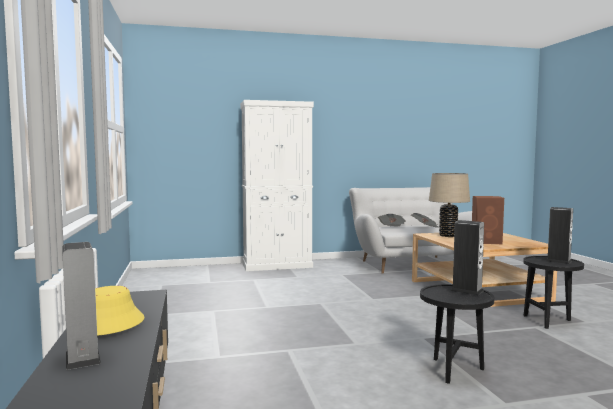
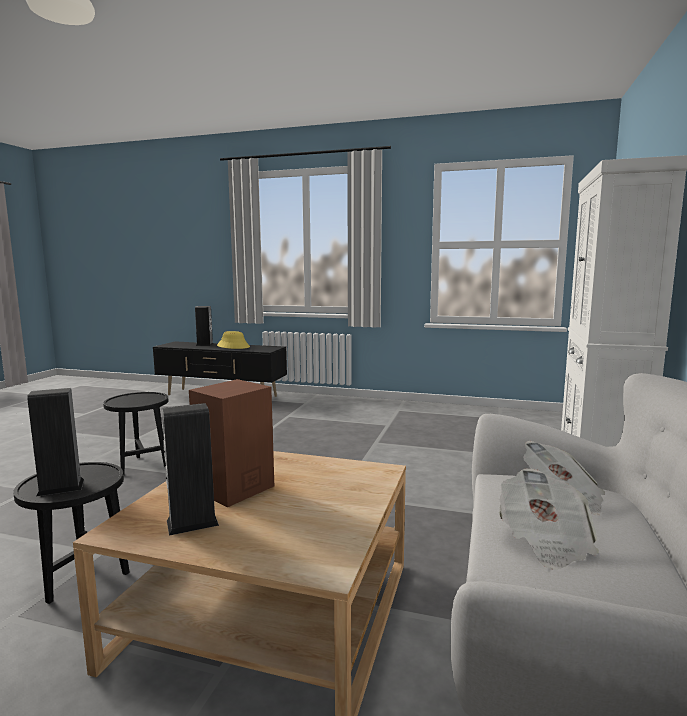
camera: 120 degrees right, 5 degrees up
(448, 236) = (340, 483): beige table lamp -> none
(467, 290) = (131, 402): speaker -> speaker (192, 522)

